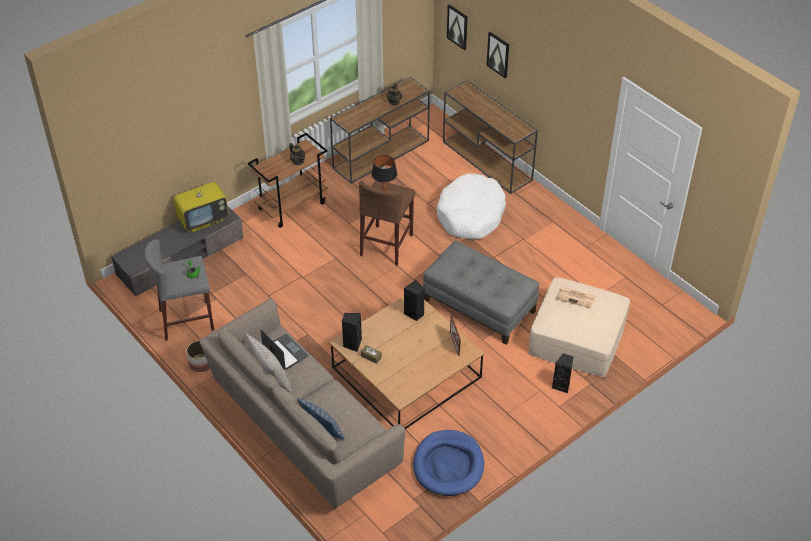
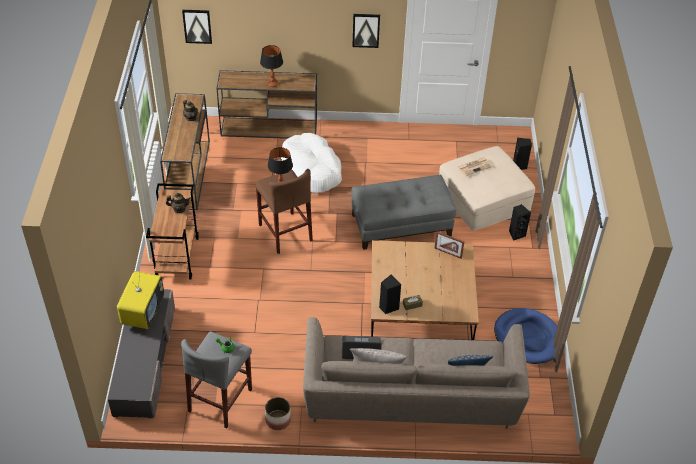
camera: 50 degrees left, 0 degrees up
(414, 314) = (396, 255): black speaker -> black speaker (520, 166)
(490, 116) = (272, 84): none -> table lamp
(498, 54) = (255, 27): picture -> picture (366, 30)

